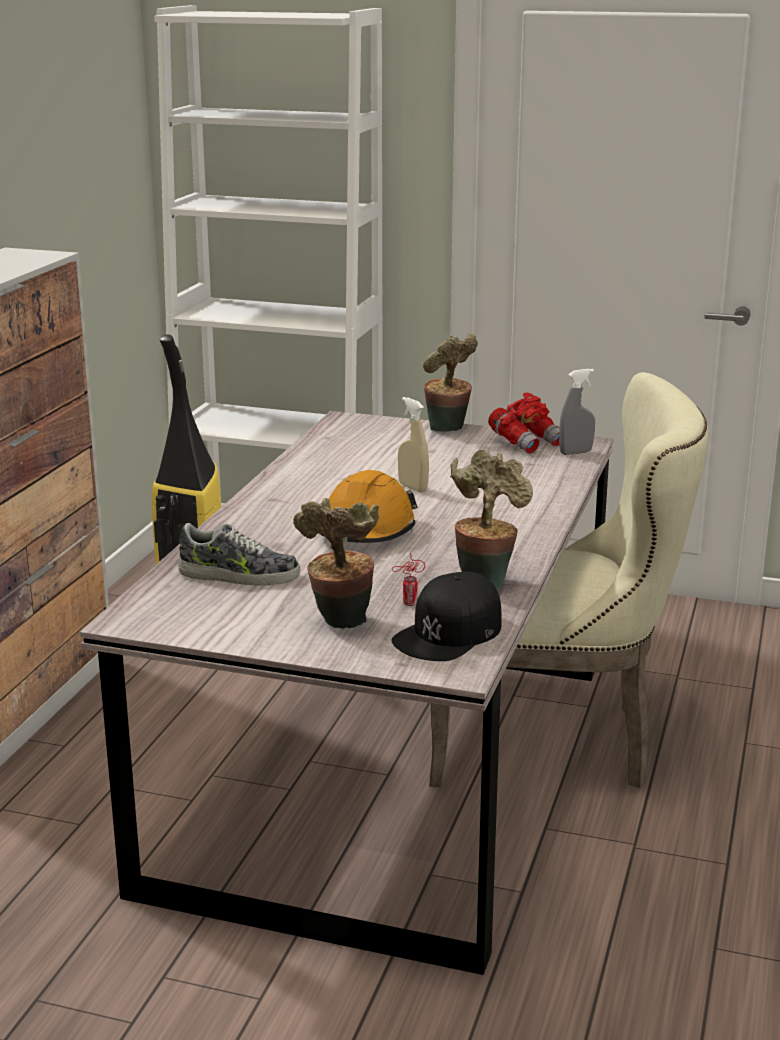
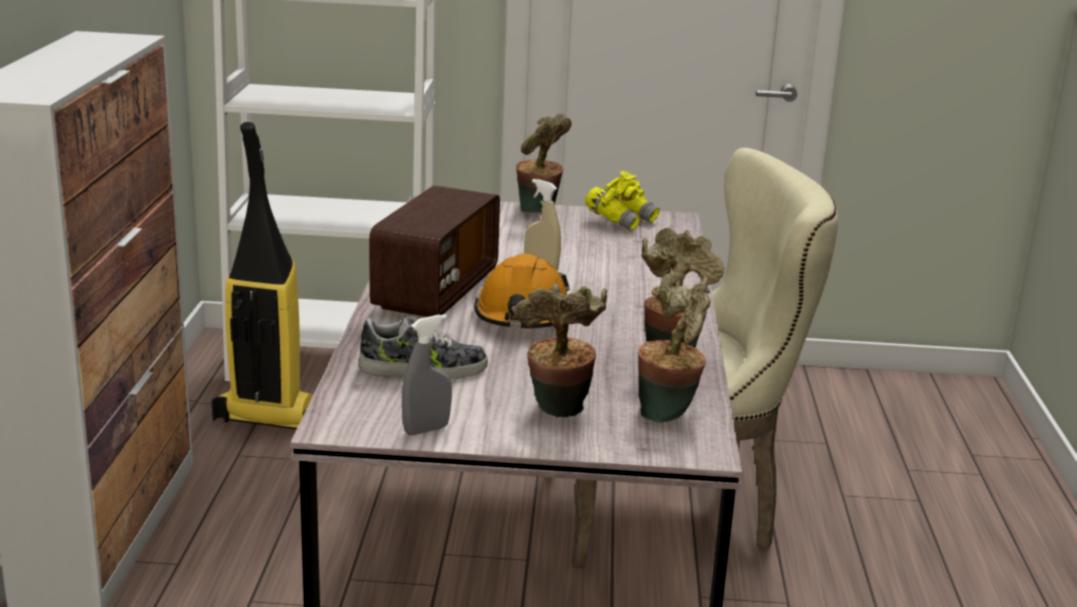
camera: 15 degrees left, 0 degrees up
(297, 503) = (436, 291): none -> radio
(408, 603) = (611, 386): can -> none
(449, 633) = (669, 413): black cap -> potted plant
(526, 442) = (621, 220): red binoculars -> yellow binoculars
(575, 452) = (673, 228): grey spray bottle -> grey spray bottle (426, 429)

